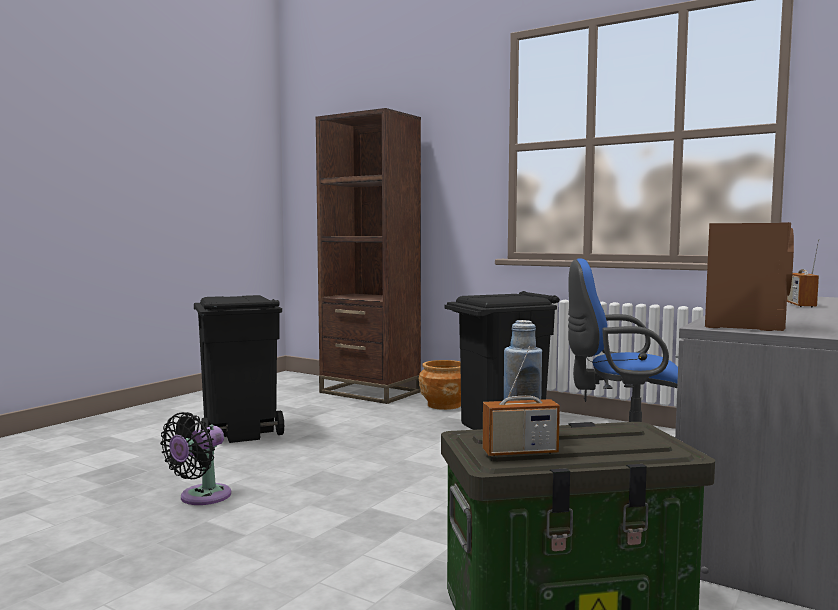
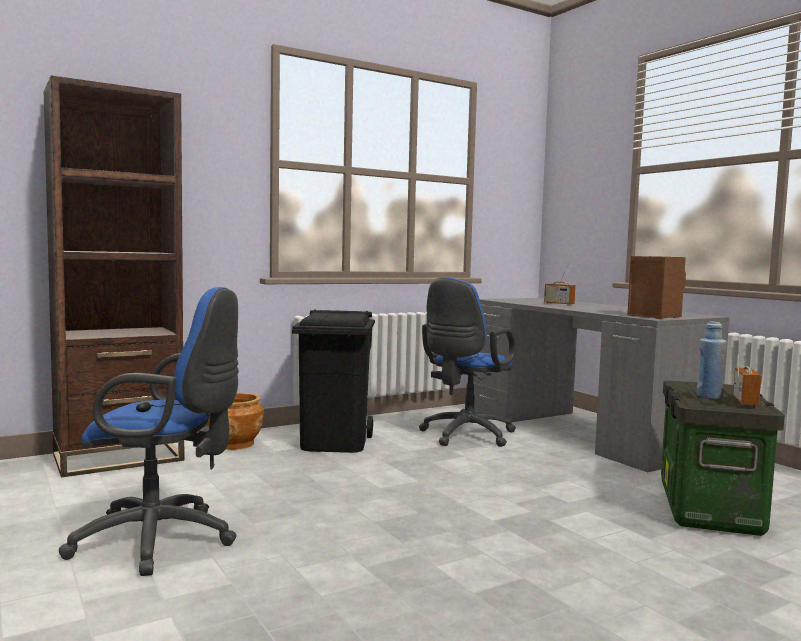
camera: 65 degrees left, 0 degrees up
(201, 497) = (398, 588): black fan -> none
(239, 431) = (162, 541): black trash can -> blue office chair

